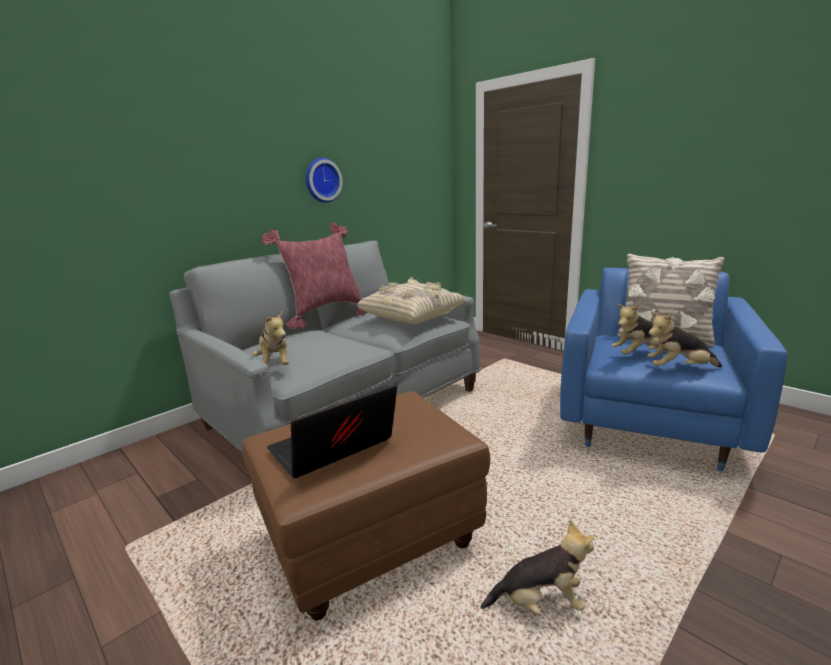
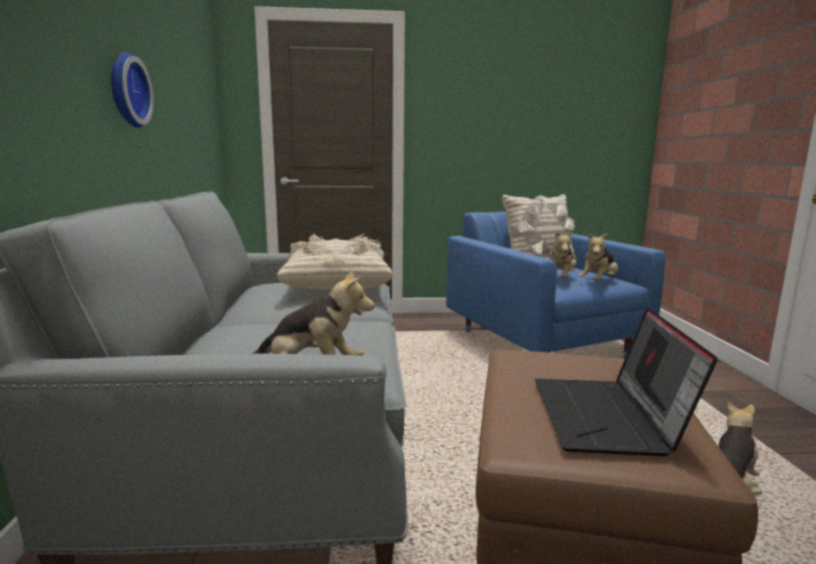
camera: 50 degrees left, 5 degrees down
(323, 320) = (213, 312): red pillow -> none

